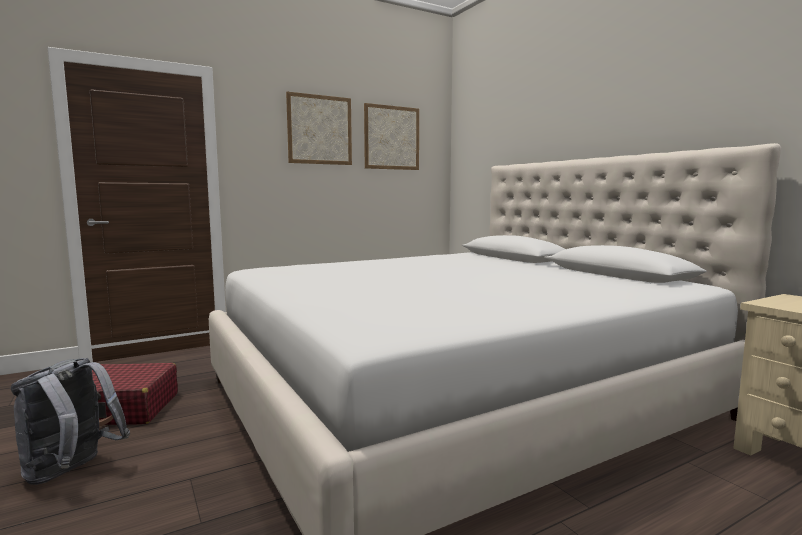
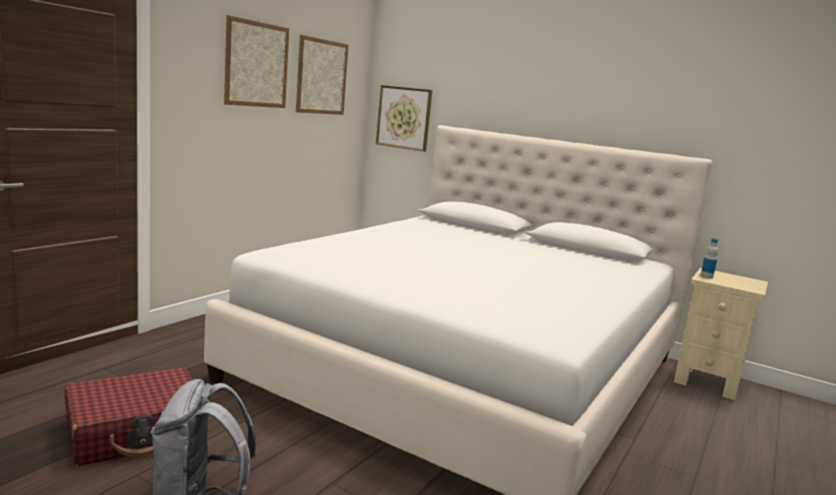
camera: 30 degrees left, 5 degrees up
(474, 166) = (404, 118): none -> picture
(774, 301) = (706, 277): none -> bottle

